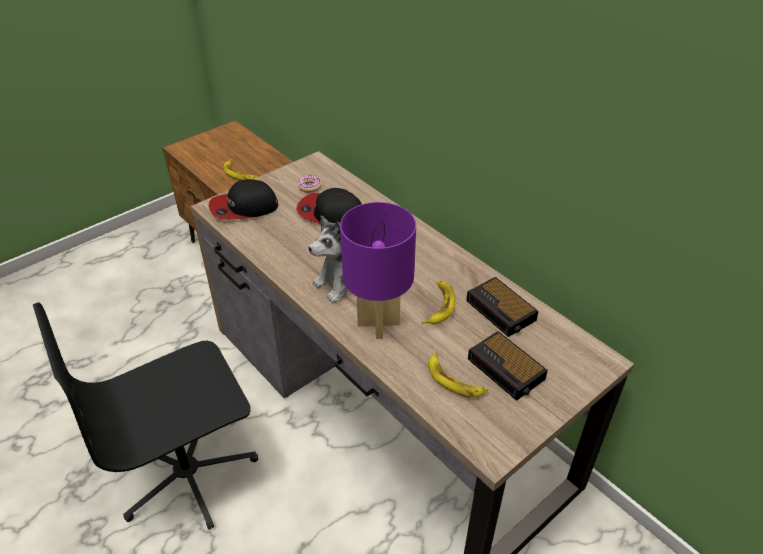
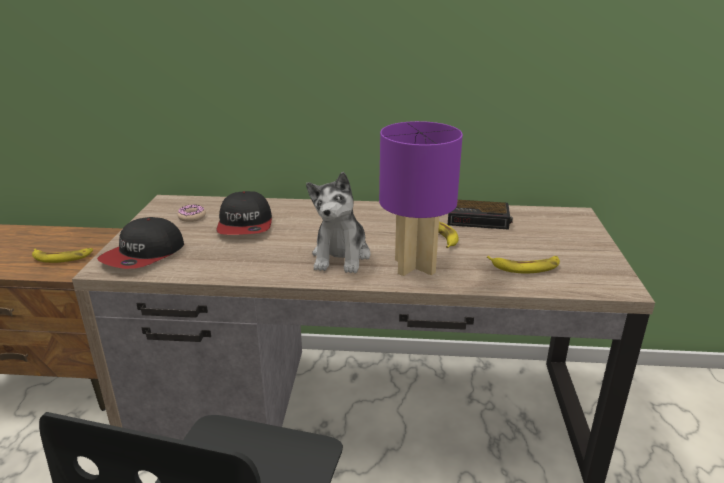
camera: 45 degrees left, 15 degrees down
(330, 214) = (245, 225): cap -> cap turned 75 degrees counterclockwise
(507, 370) = (542, 245): alarm clock -> none

